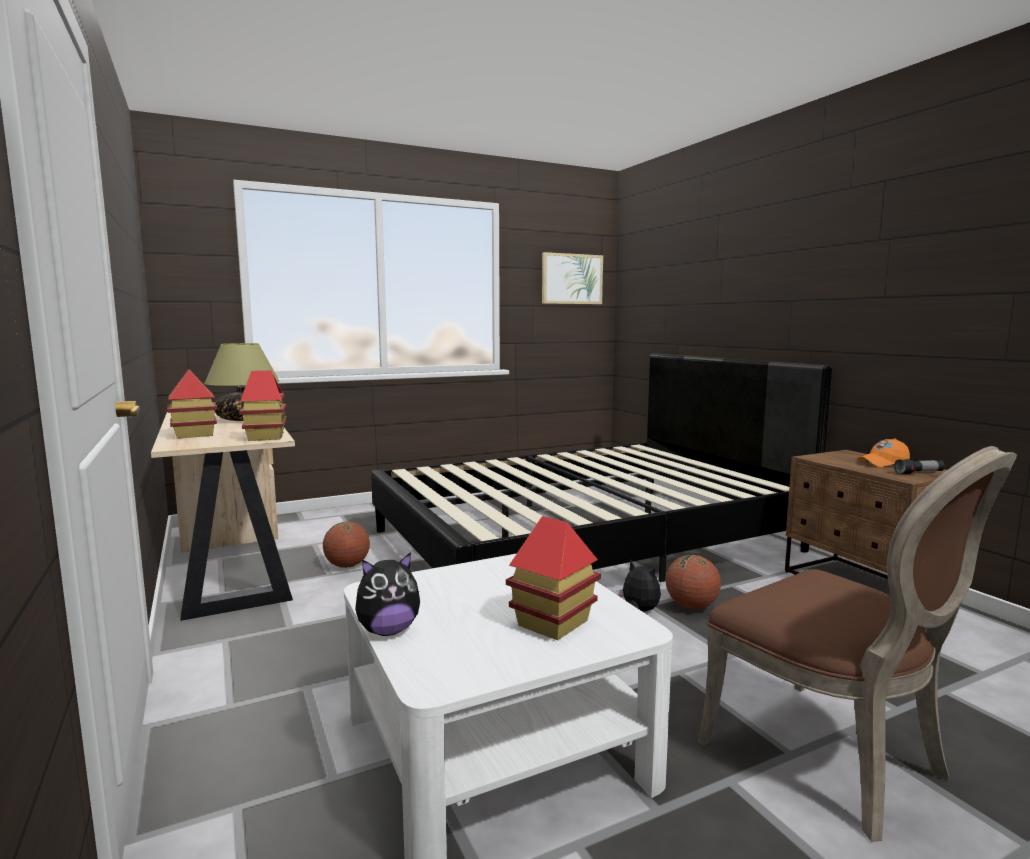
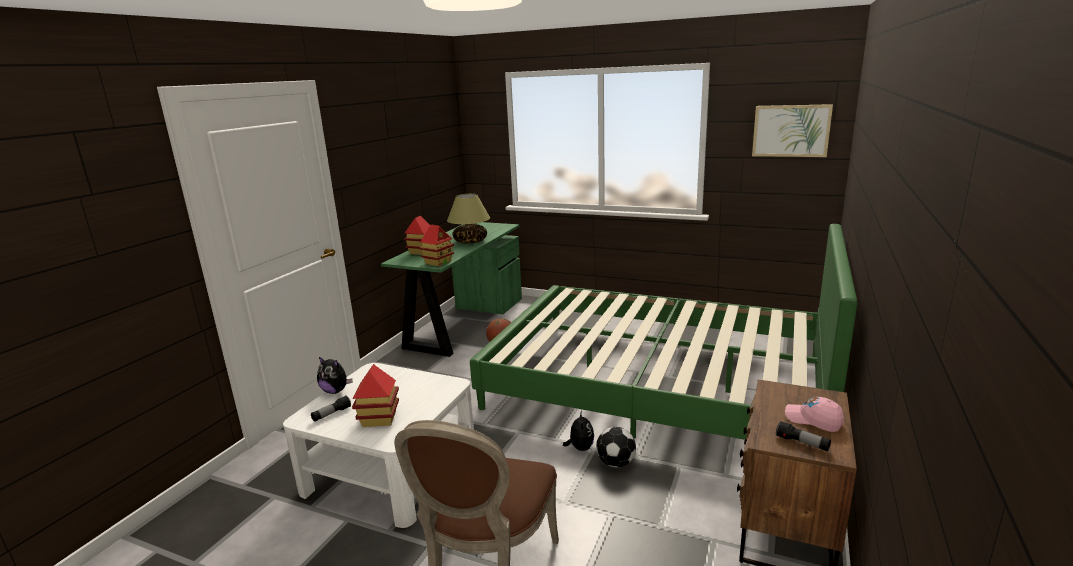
camera: 50 degrees right, 10 degrees up
(231, 562) = (463, 322): beige desk -> green desk
(467, 653) = (331, 414): none -> flashlight
(585, 541) = (658, 384): black bed -> green bed
(691, 606) = (616, 463): basketball -> football
(883, 463) = (813, 420): orange cap -> pink cap

